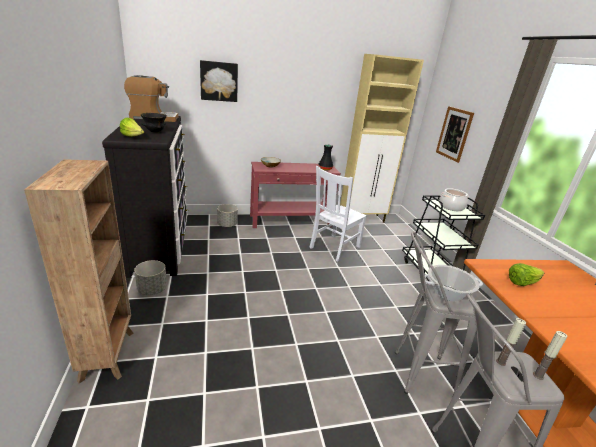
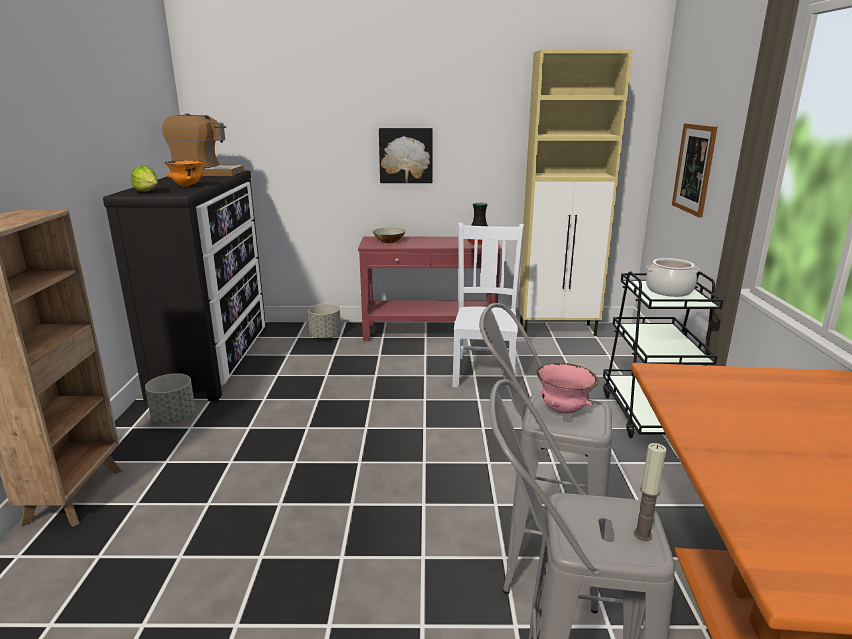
camera: 15 degrees right, 5 degrees down
(155, 132) = (187, 186): black bowl -> orange bowl
(219, 81) = (307, 116): picture -> picture (406, 155)
(333, 248) = (484, 371): white chair -> white chair turned 135 degrees clockwise
(447, 293) = (563, 411): cooking pot -> pink bowl
(501, 362) = (585, 510): candle -> none
(522, 282) = (719, 399): lettuce -> none

